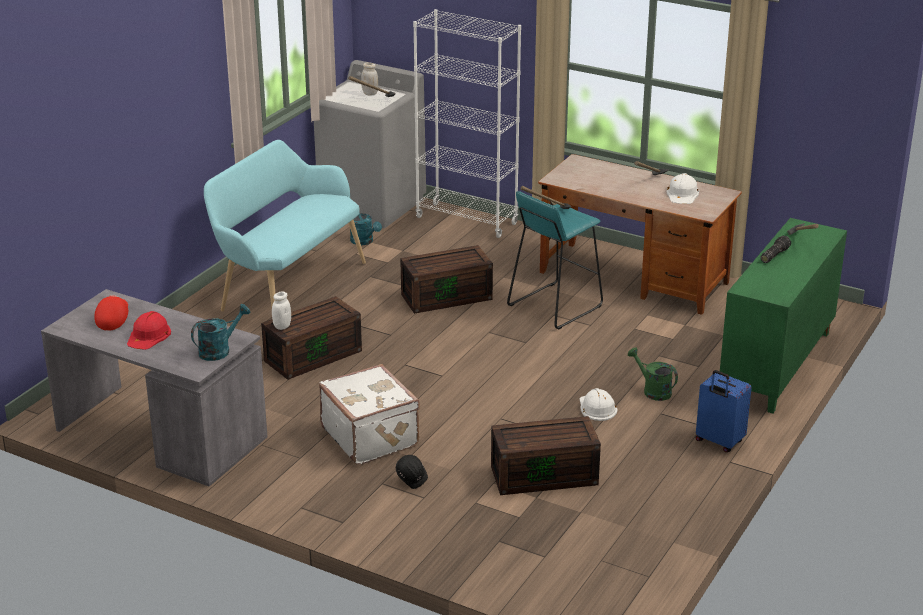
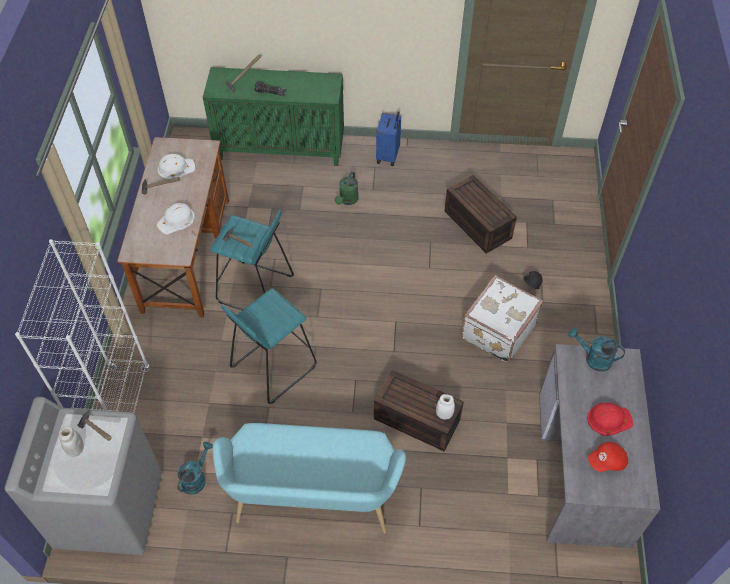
camera: 115 degrees left, 25 degrees up
(447, 296) = (273, 366): brown storage box -> turquoise stool
(597, 408) = (385, 222): white hard hat -> white hard hat (176, 220)

